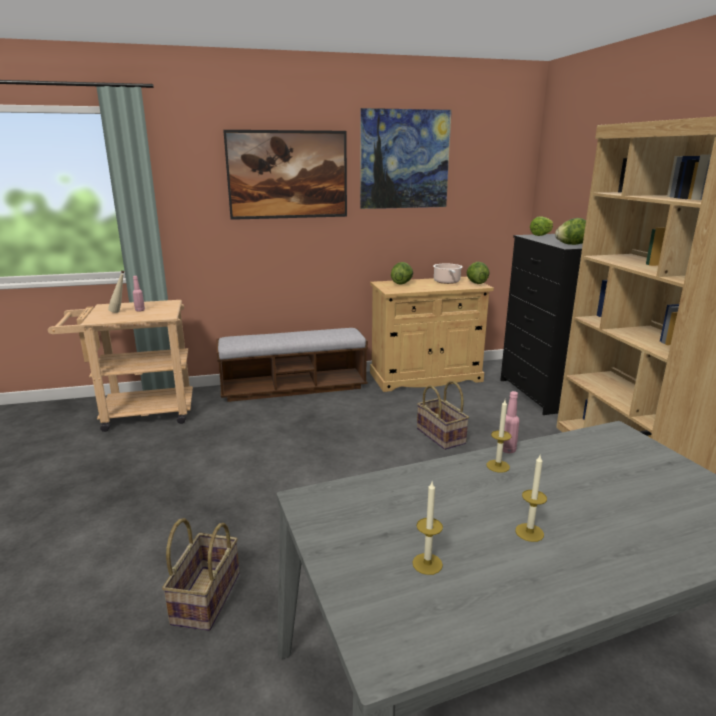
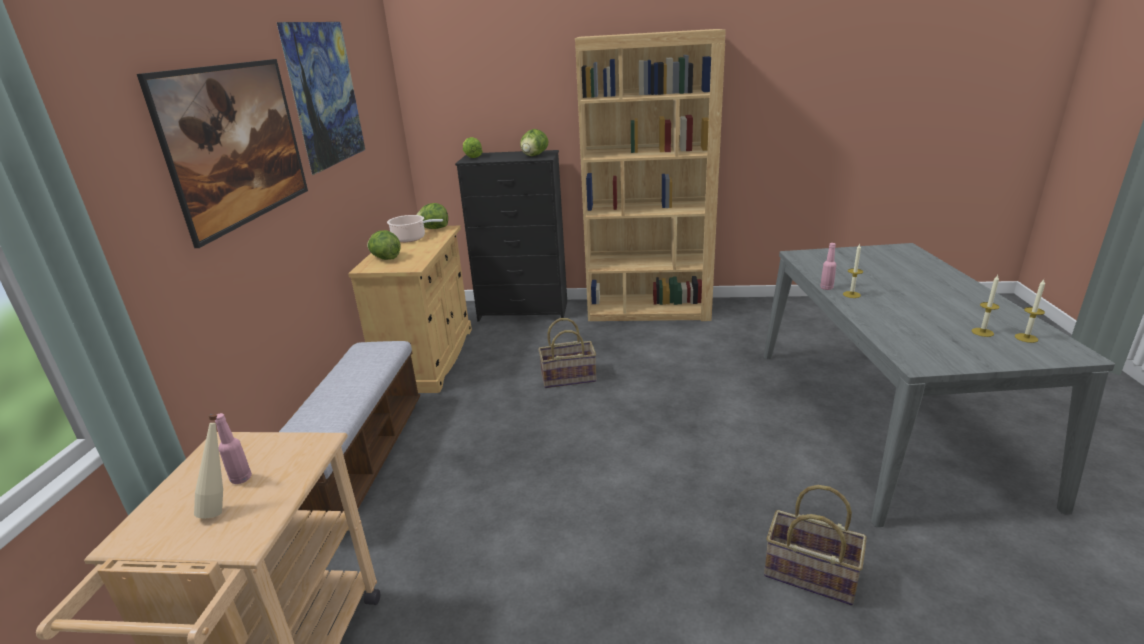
camera: 70 degrees left, 5 degrees up
(529, 532) = (934, 300): candle -> candle (1026, 338)

